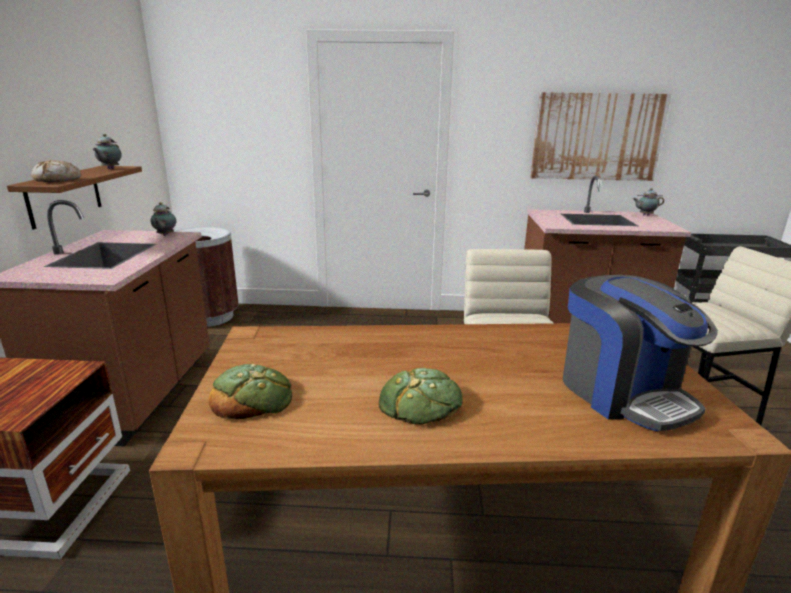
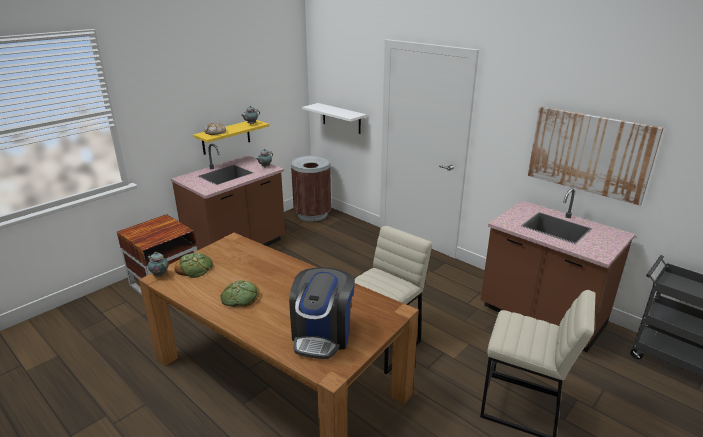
camera: 40 degrees right, 5 degrees up
(64, 195) = (226, 137): brown shelf -> yellow shelf
(234, 161) = (341, 118): none -> white shelf
(644, 215) = (616, 235): teapot -> teapot (159, 275)

